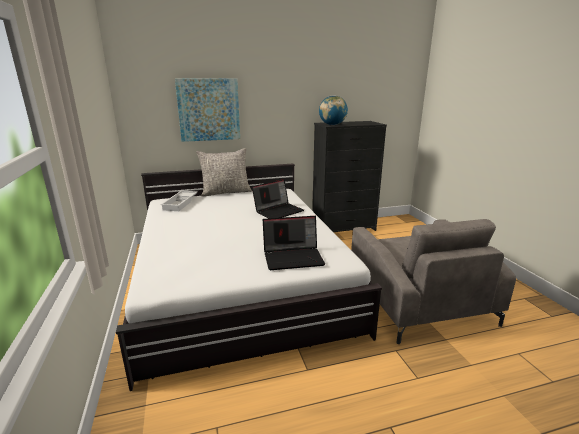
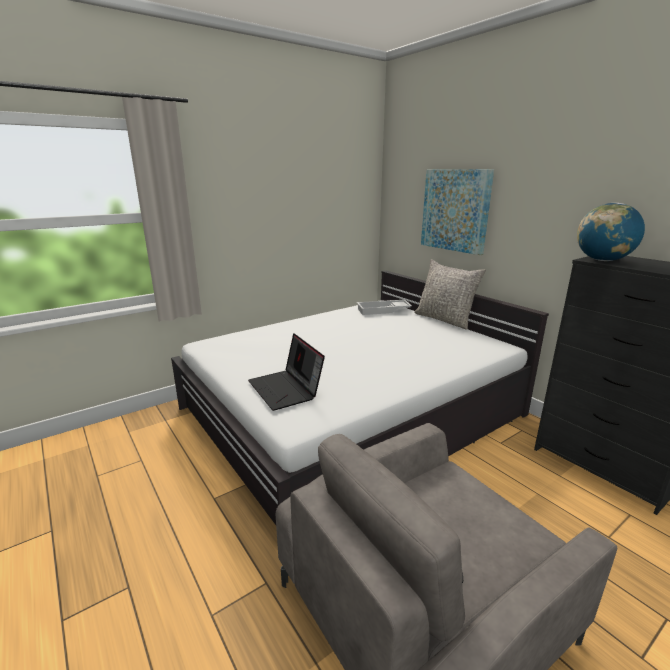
camera: 70 degrees right, 0 degrees up
(278, 211) = (419, 357): laptop -> none

